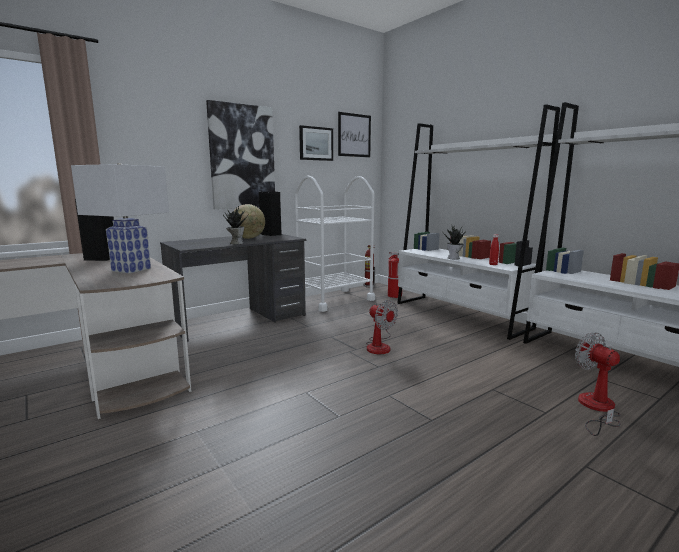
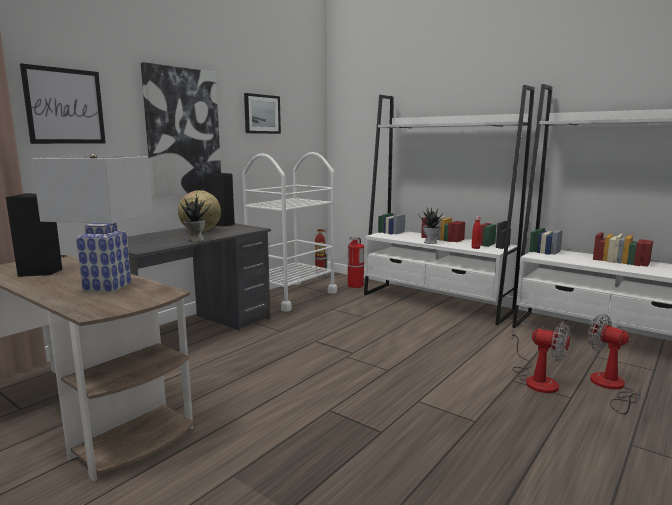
camera: 15 degrees left, 0 degrees up
(354, 135) = (300, 104): picture -> picture (65, 106)
(379, 346) = (374, 346): fan -> fan (536, 379)

